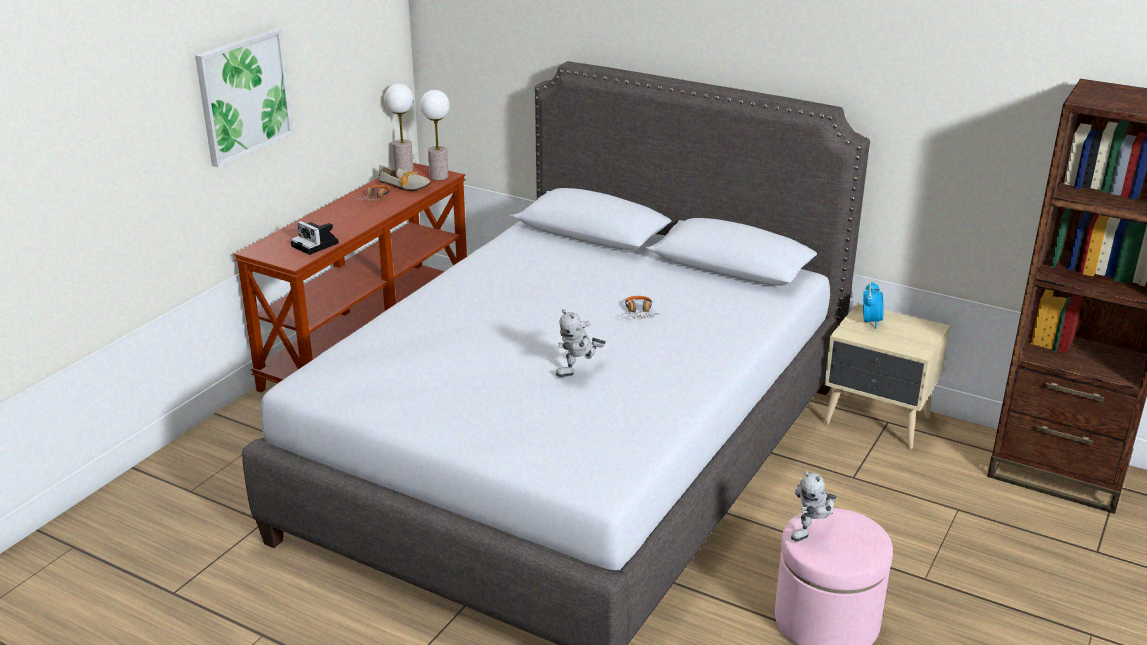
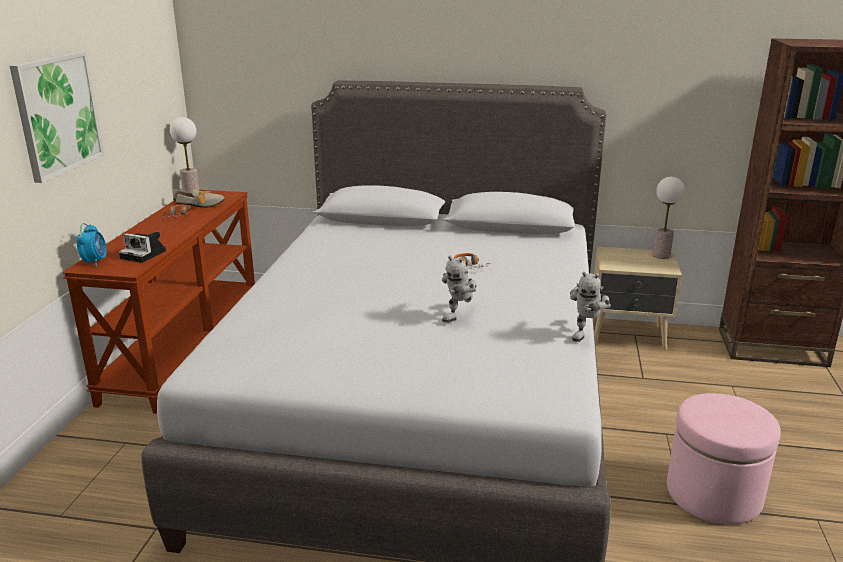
camera: 20 degrees left, 5 degrees down
(439, 176) = (226, 195): table lamp -> table lamp (661, 255)
(813, 533) = (709, 417): toy robot -> toy robot (586, 334)
(871, 321) = (618, 256): alarm clock -> alarm clock (95, 262)

